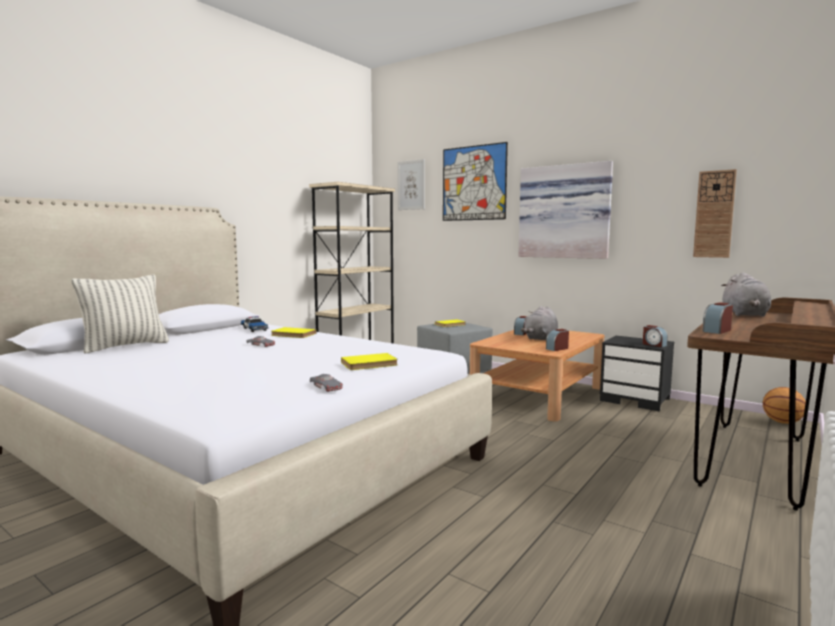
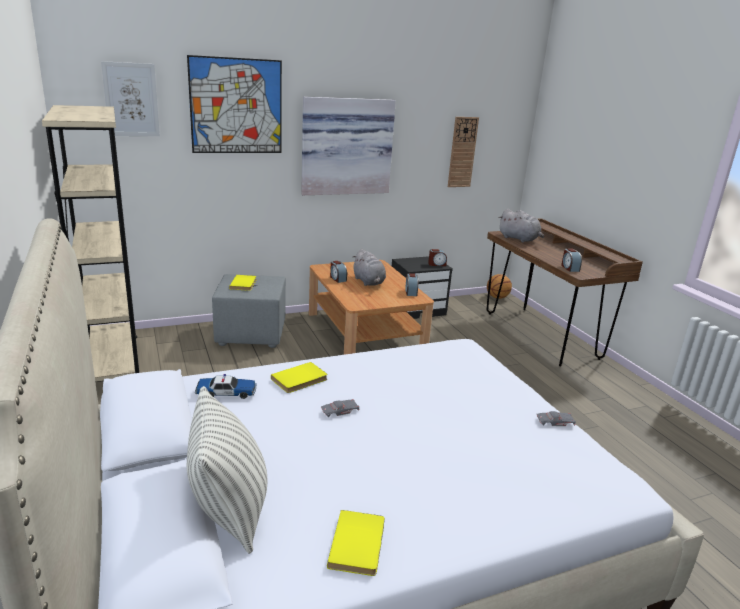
camera: 60 degrees left, 15 degrees up
(370, 364) = (490, 383): yellow book -> yellow book (359, 545)

